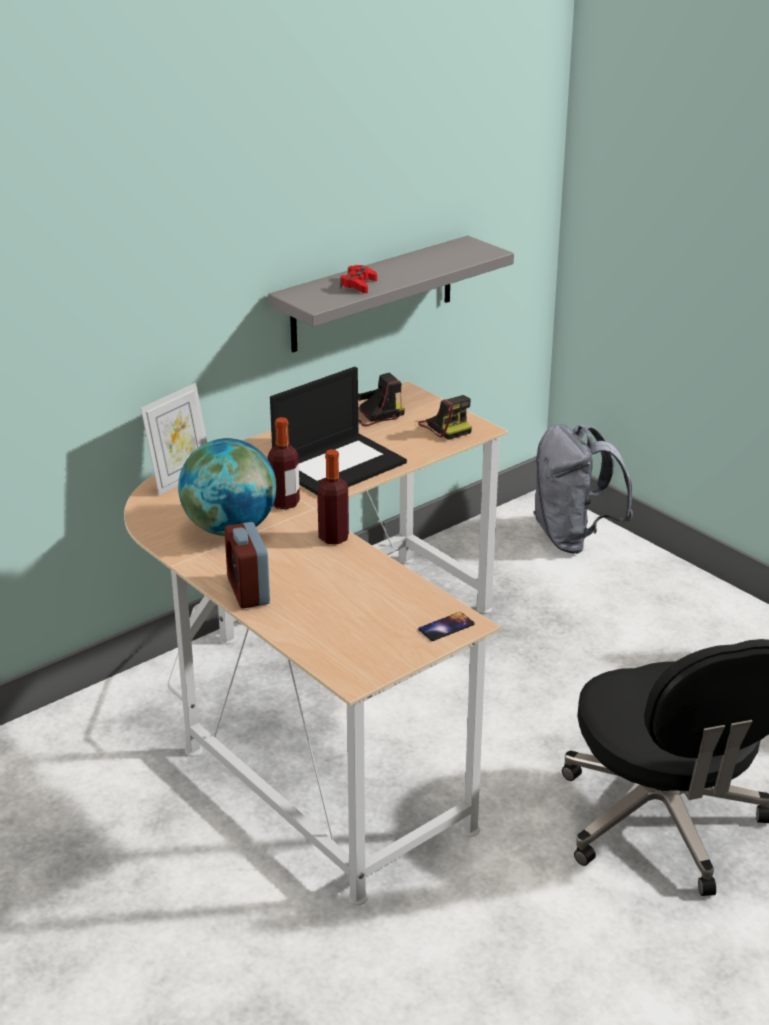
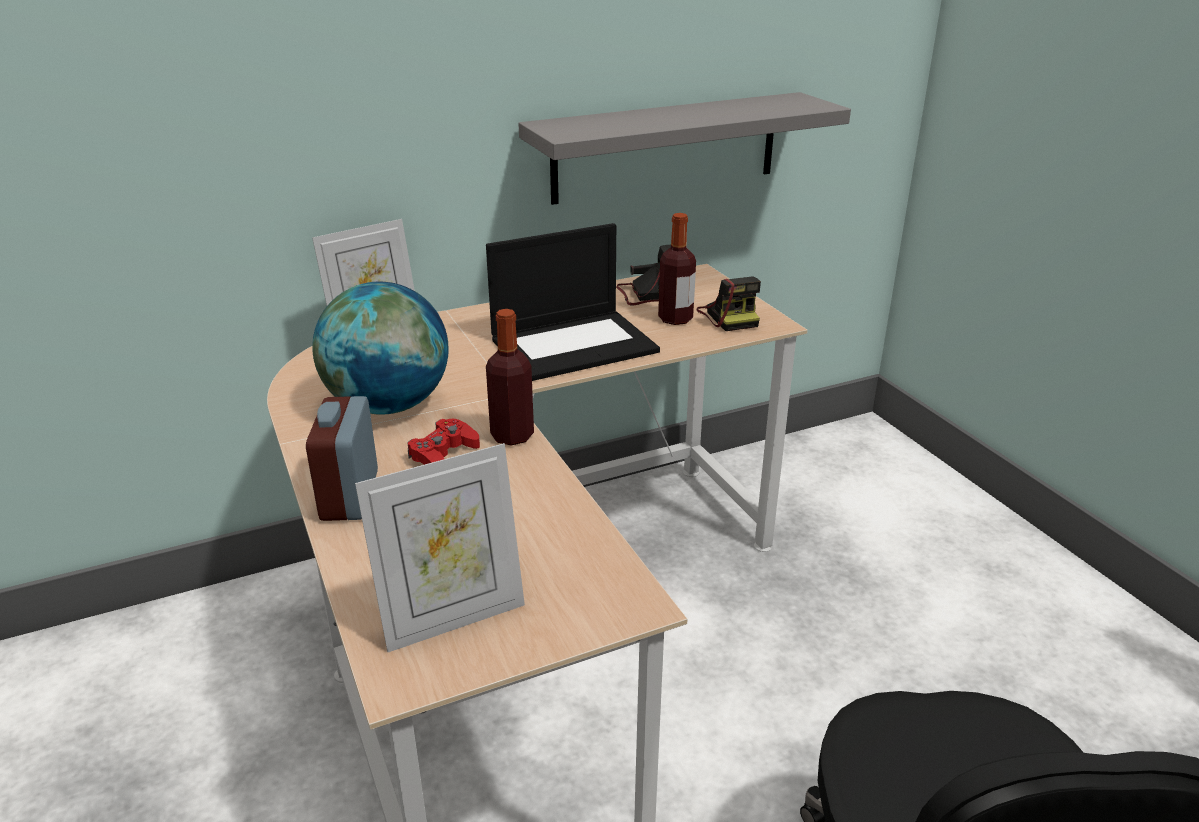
camera: 15 degrees right, 0 degrees up
(284, 503) = (478, 382): bottle -> bottle (675, 319)
(358, 285) = (634, 122): red game controller -> red game controller (443, 454)
(363, 647) = (452, 618): none -> picture frame
(446, 627) = (599, 604): phone -> none
(573, 538) = (894, 475): grey backpack -> none

